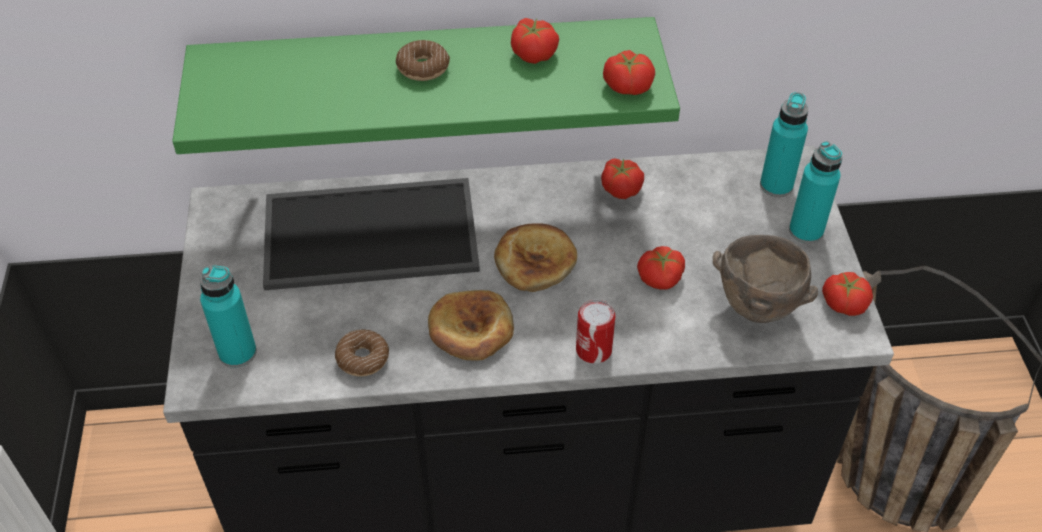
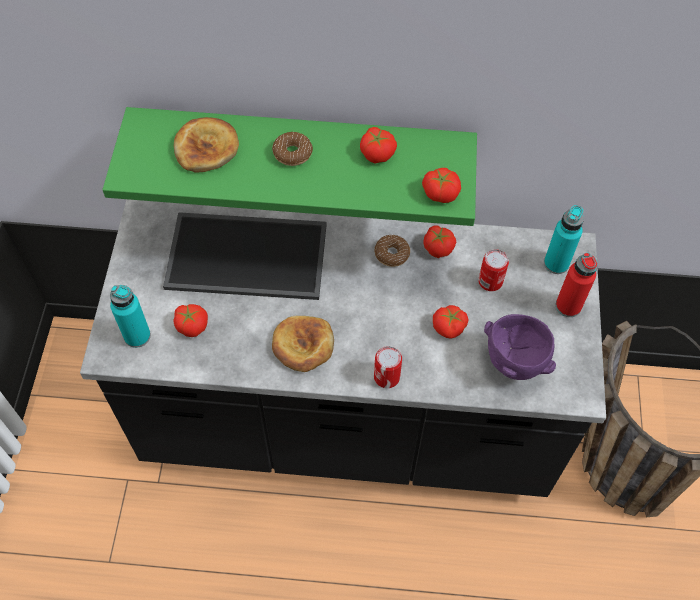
camera: 10 degrees right, 10 degrees up
(362, 358) = (222, 355): donut -> donut (391, 254)
(535, 260) = (361, 297): bread -> bread (206, 148)
(698, 217) = (490, 281): none -> can
(759, 309) = (515, 365): brown bowl -> purple bowl
(806, 231) = (568, 306): turquoise bottle -> red bottle
(844, 302) = (580, 370): tomato -> tomato (192, 325)

